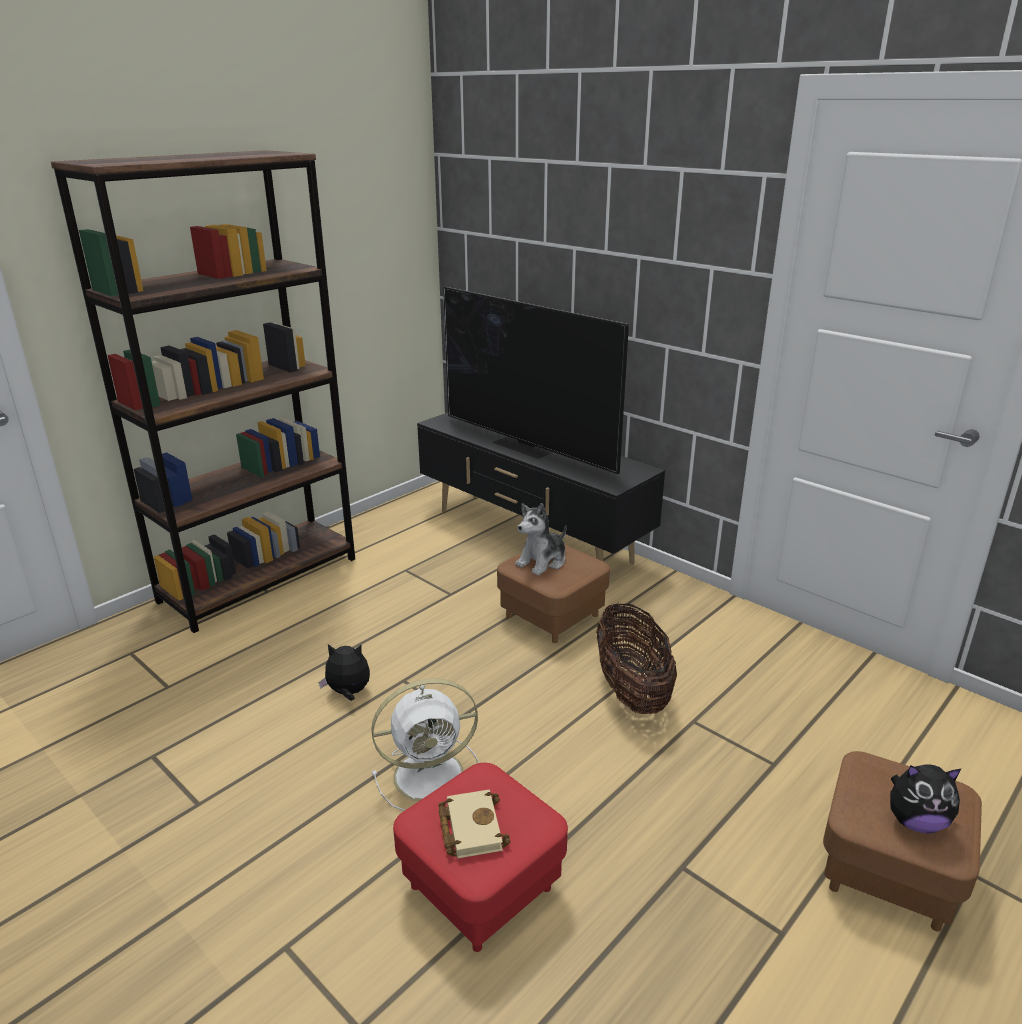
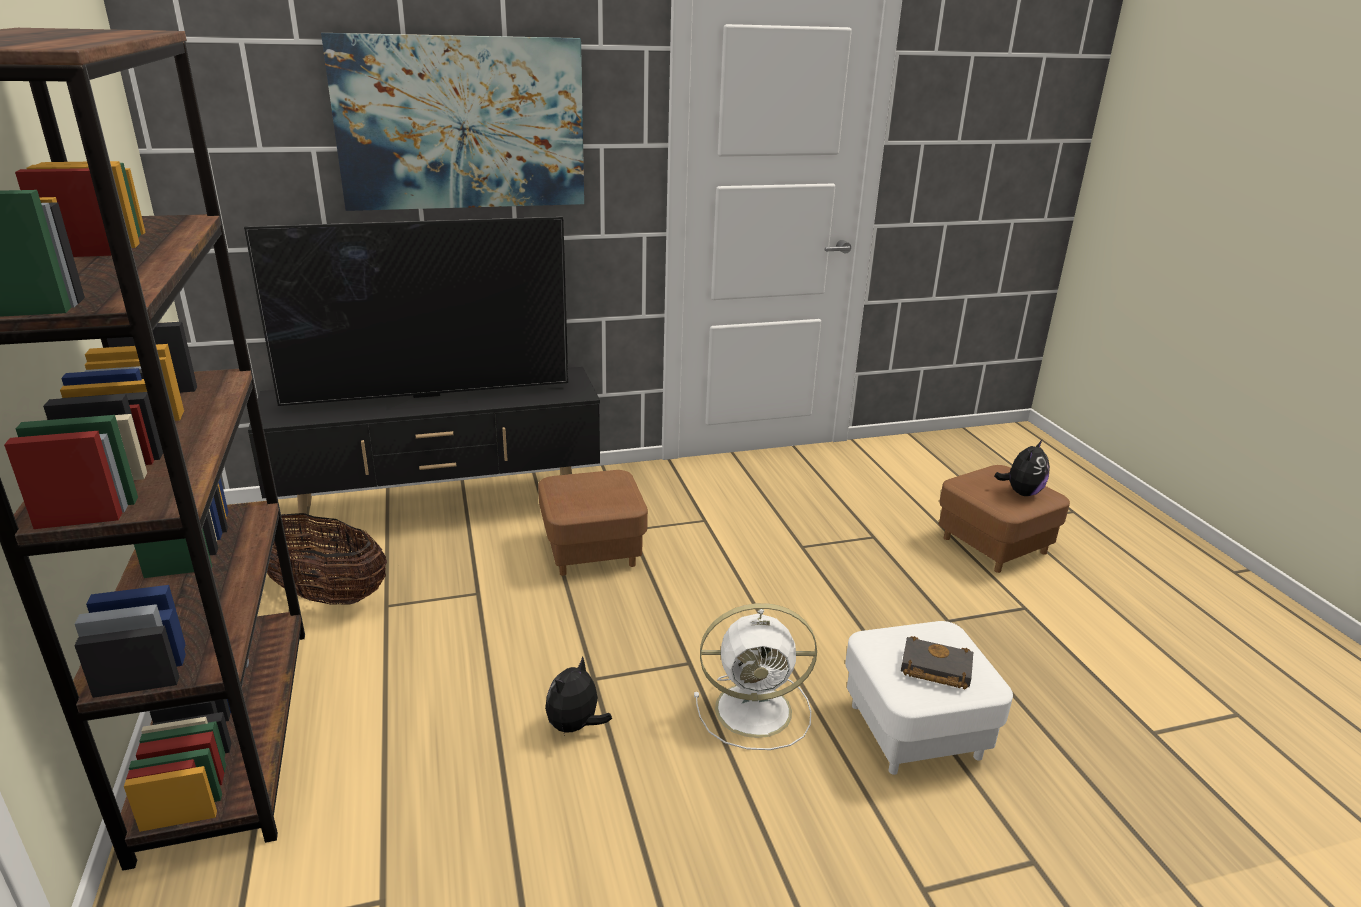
camera: 60 degrees left, 0 degrees up
(432, 775) = (757, 710): white fan -> white fan turned 75 degrees clockwise
(470, 827) = (933, 669): beige book -> black book
(482, 887) = (915, 730): red ottoman -> white ottoman
(542, 561) = (580, 495): plush toy -> none
(604, 232) = (462, 123): none -> picture
(632, 691) = (740, 557): basket -> basket (325, 594)

